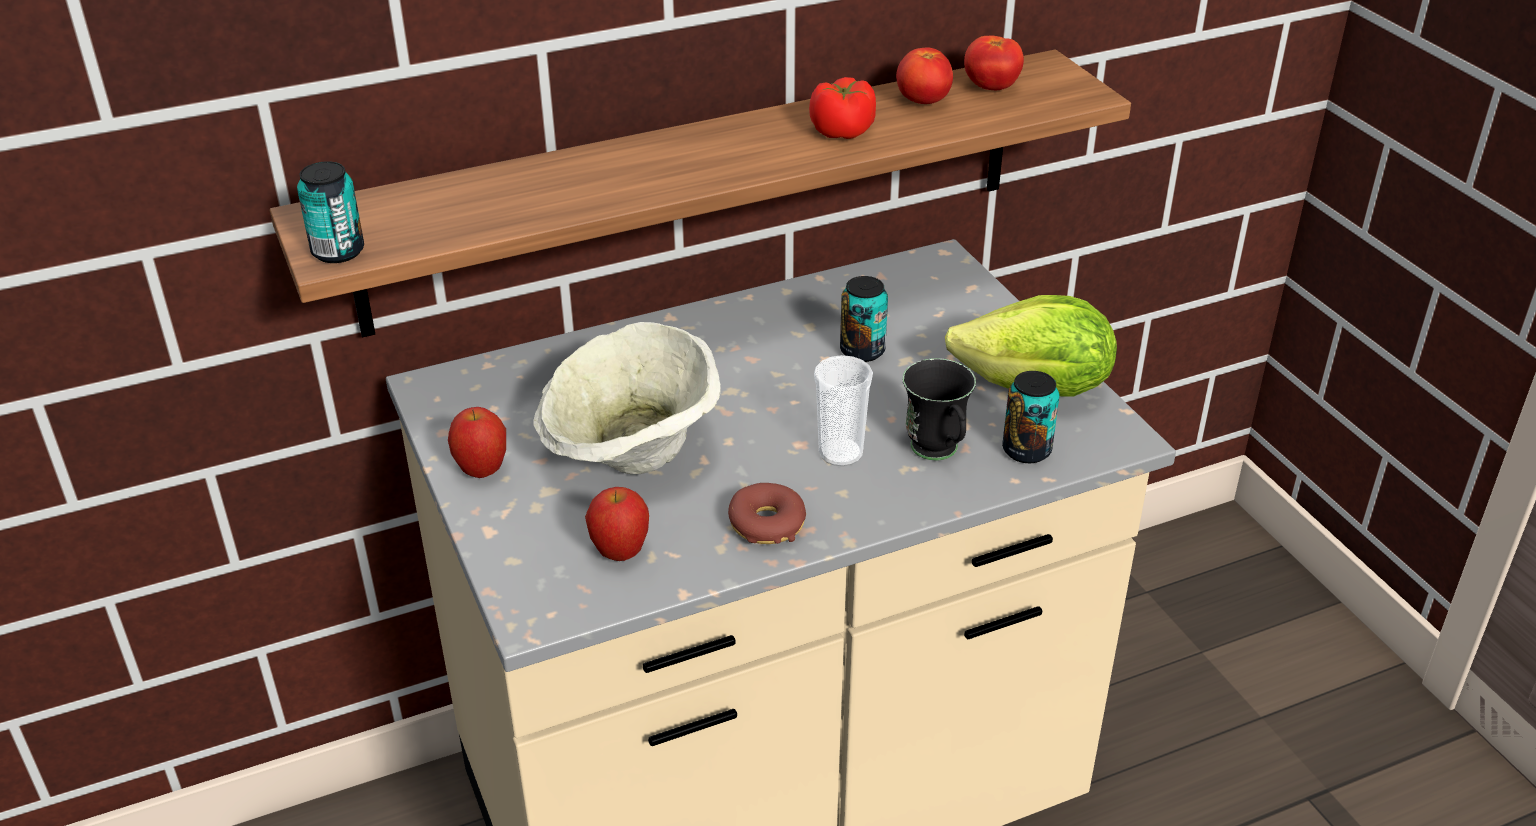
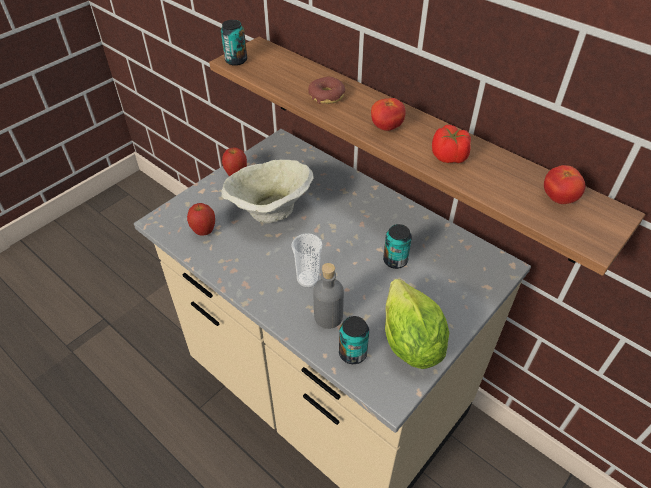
camera: 65 degrees right, 10 degrees up
(767, 524) = (243, 270): donut -> donut (326, 96)
(923, 102) = (512, 176): tomato -> tomato (386, 127)
(939, 454) = (328, 317): black mug -> grey bottle

